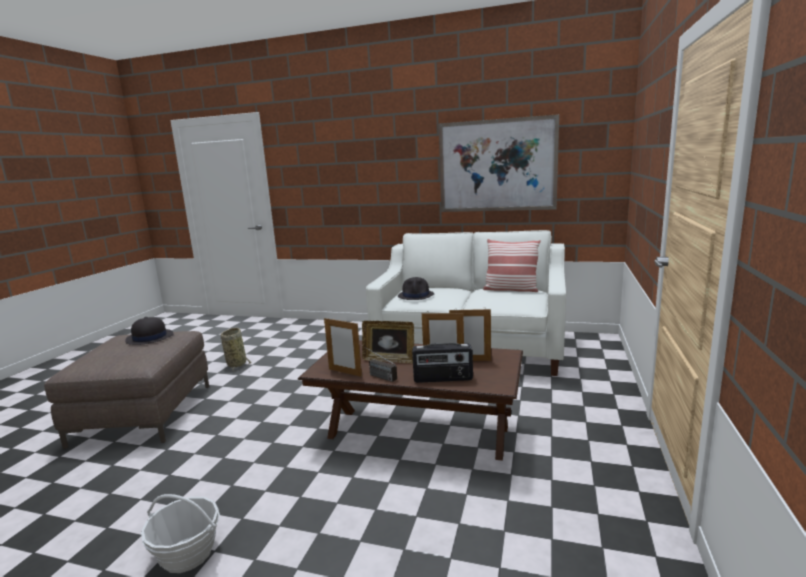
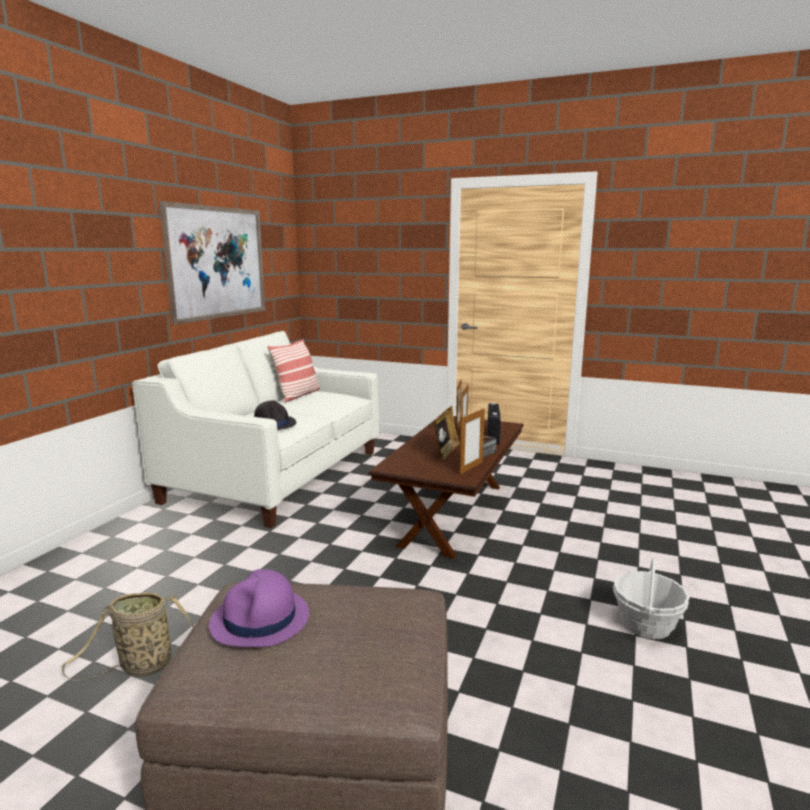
camera: 85 degrees left, 0 degrees up
(149, 338) = (260, 620): black hat -> purple hat

